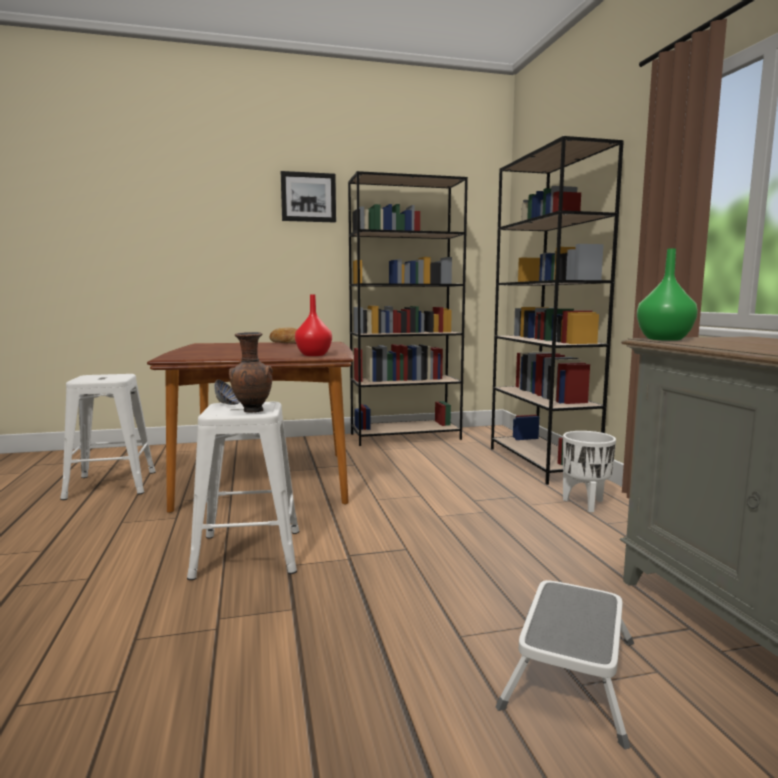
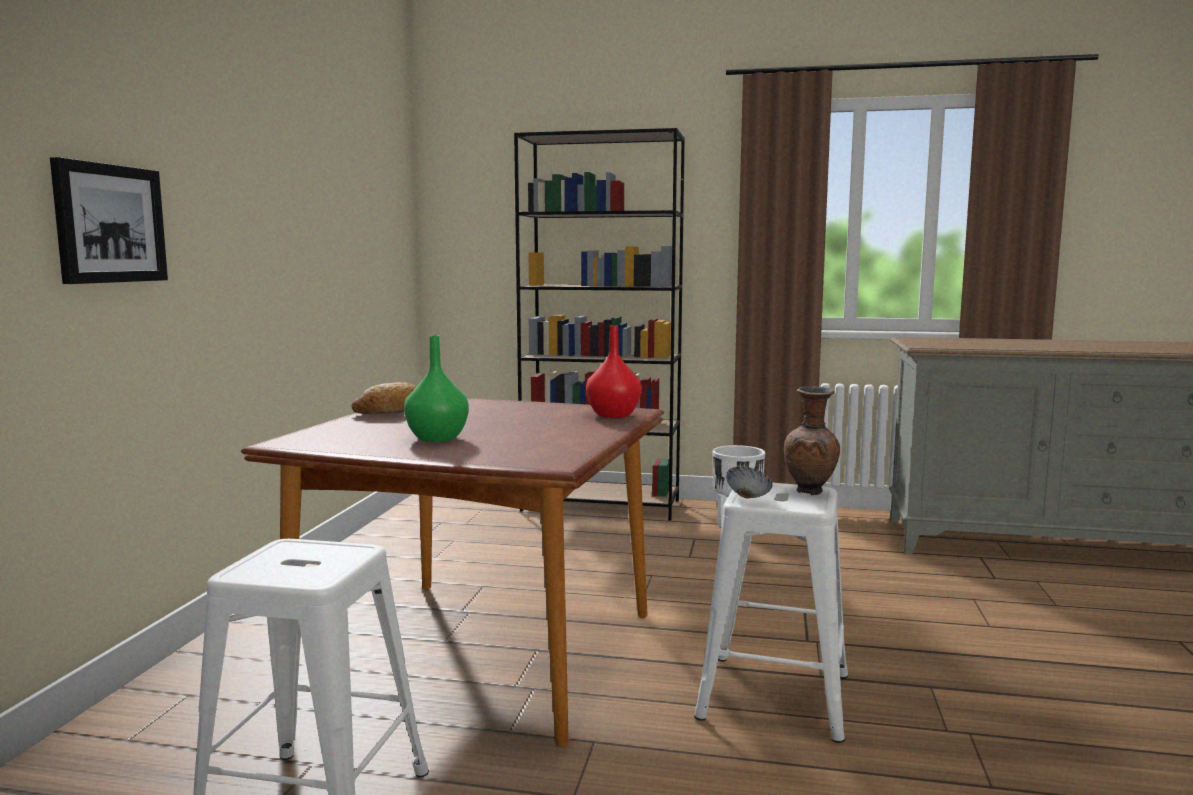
camera: 65 degrees left, 0 degrees up
(308, 197) = (243, 126): picture -> picture (109, 224)
(405, 436) = (393, 535): beige bookcase -> none
(569, 673) = (1041, 604): grey step ladder -> none
(663, 339) = (929, 346): green vase -> green vase (436, 439)

